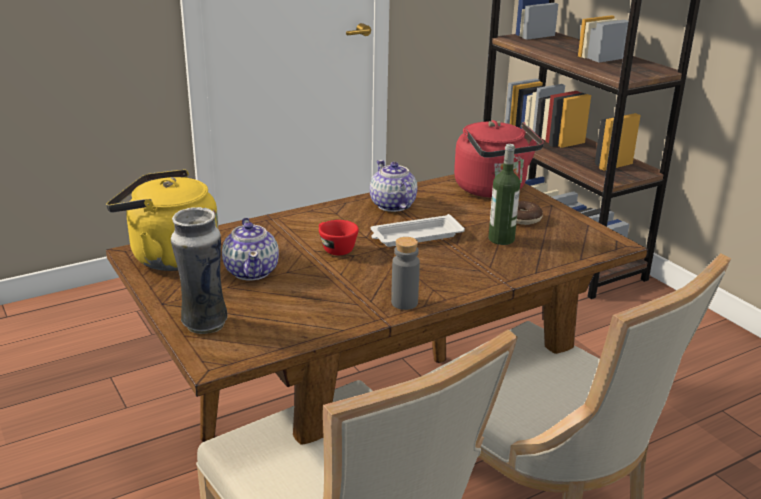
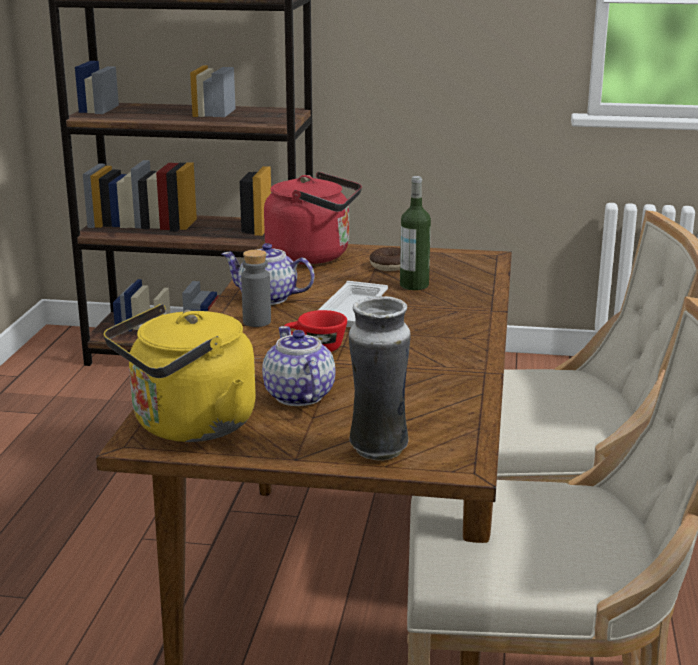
camera: 50 degrees left, 5 degrees down
(252, 271) = (298, 396): teapot -> teapot turned 135 degrees counterclockwise
(404, 303) = (470, 355): grey bottle -> grey bottle (257, 322)

